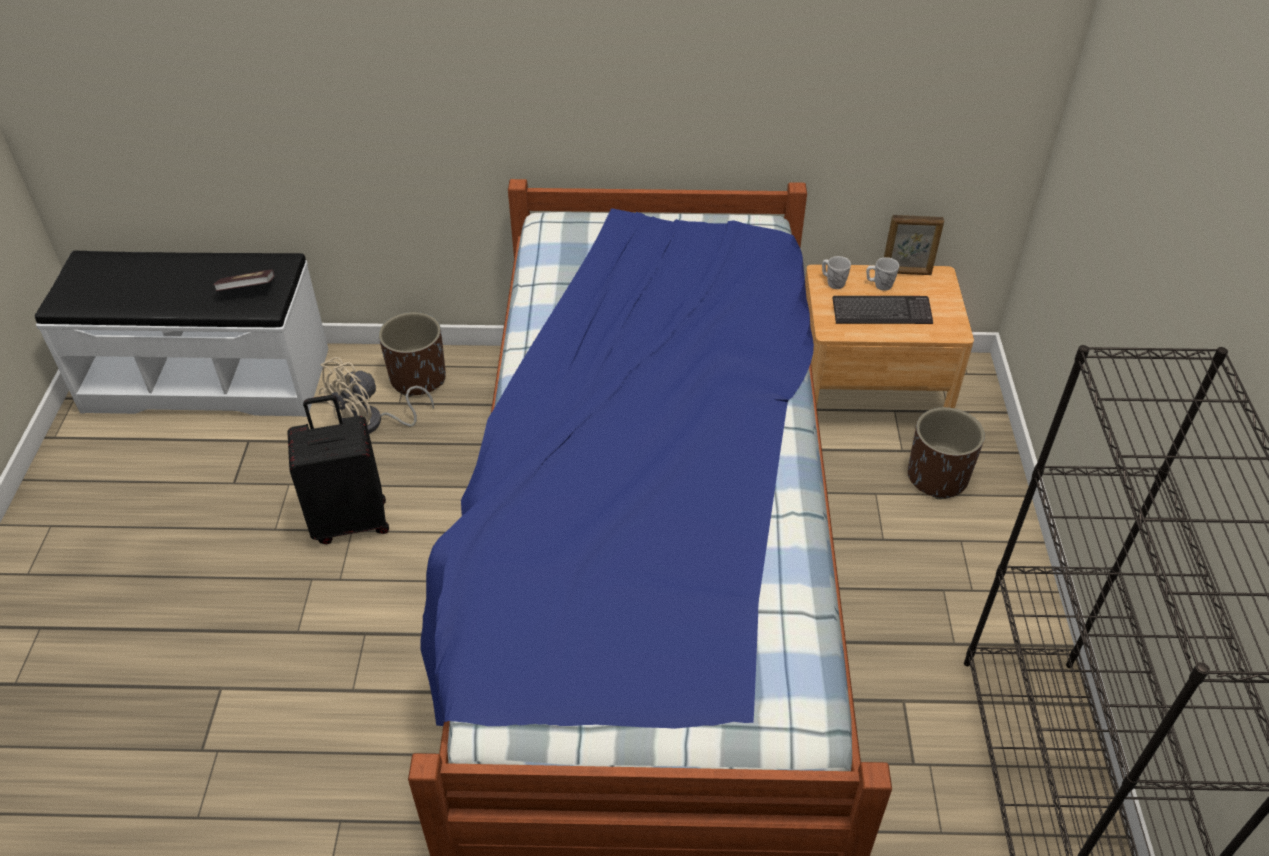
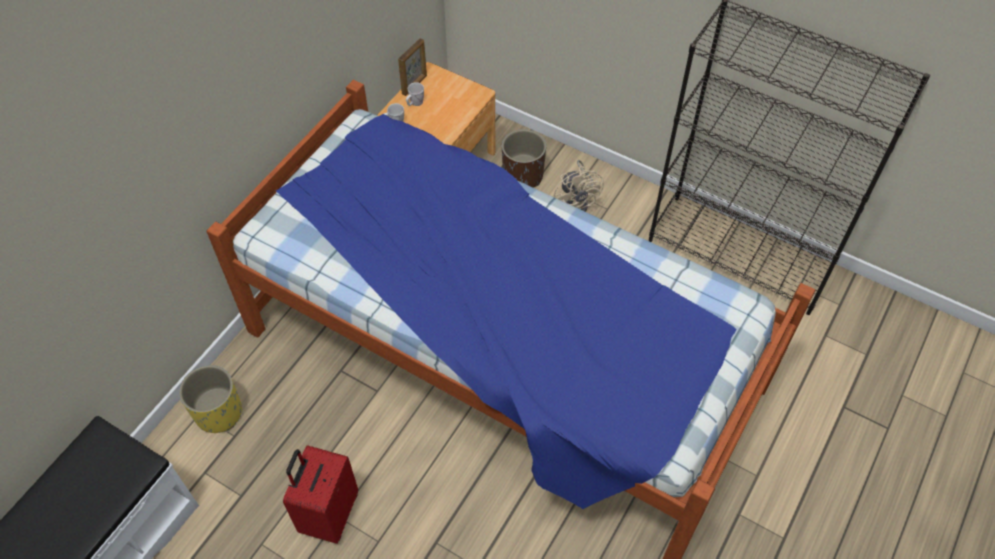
camera: 60 degrees left, 10 degrees up
(247, 290) = (111, 471): book -> none
(351, 520) = (328, 514): black suitcase -> red suitcase
(371, 423) = (241, 463): beige fan -> beige fan (577, 202)
(418, 378) = (218, 412): brown planter -> yellow planter
(881, 312) = (439, 116): keyboard -> none

